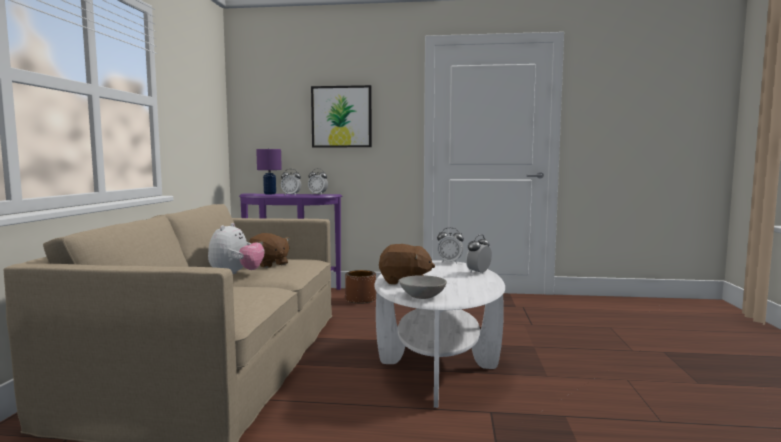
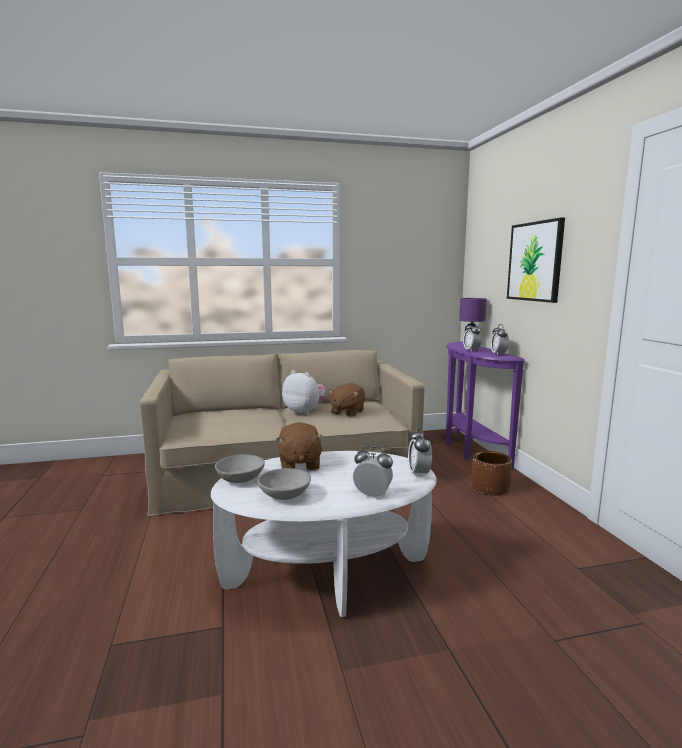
camera: 70 degrees right, 5 degrees up
(236, 275) = (304, 412): plush toy -> plush toy turned 135 degrees counterclockwise
(466, 288) = (284, 495): none -> grey bowl

